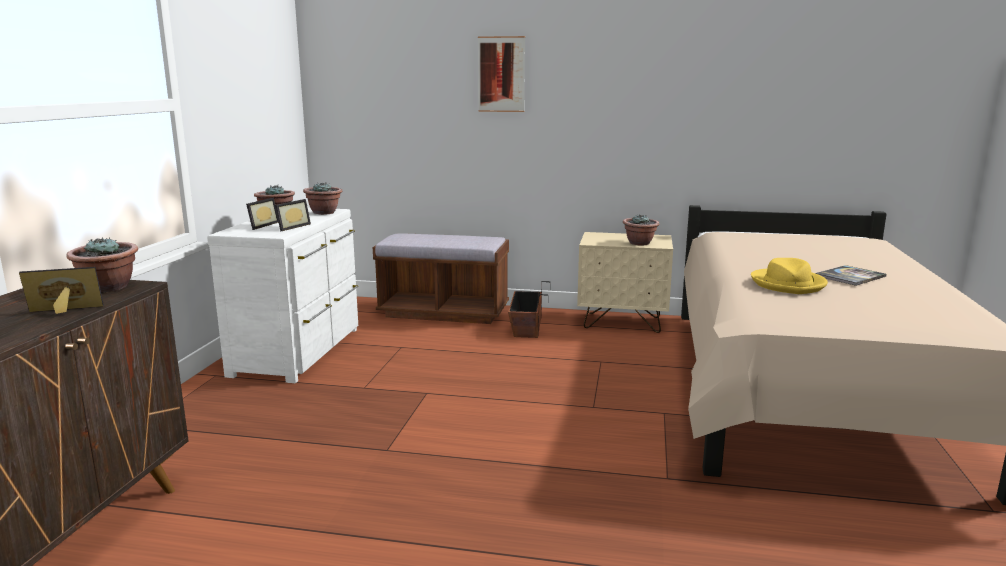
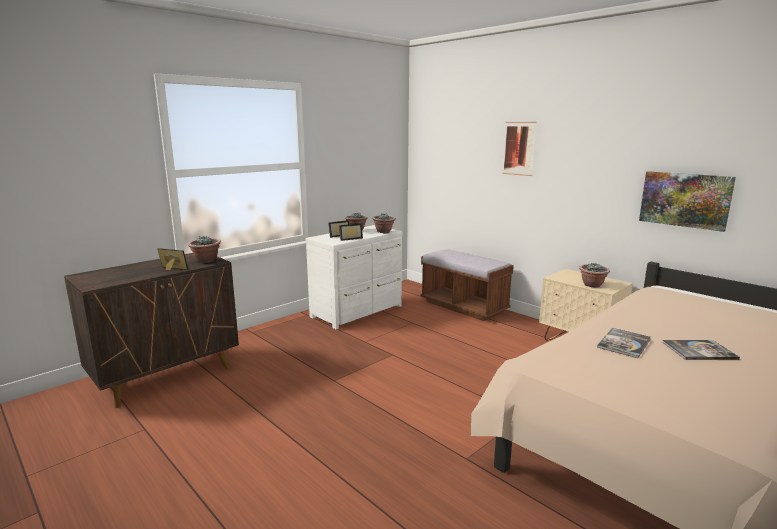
camera: 35 degrees right, 0 degrees up
(526, 327) = (505, 329): planter -> none
(721, 127) = (684, 200): none -> picture
(788, 284) = (624, 343): yellow hat -> book

